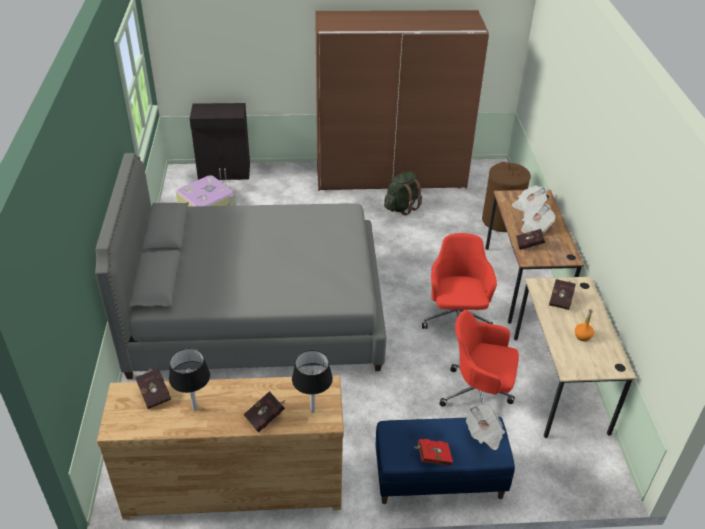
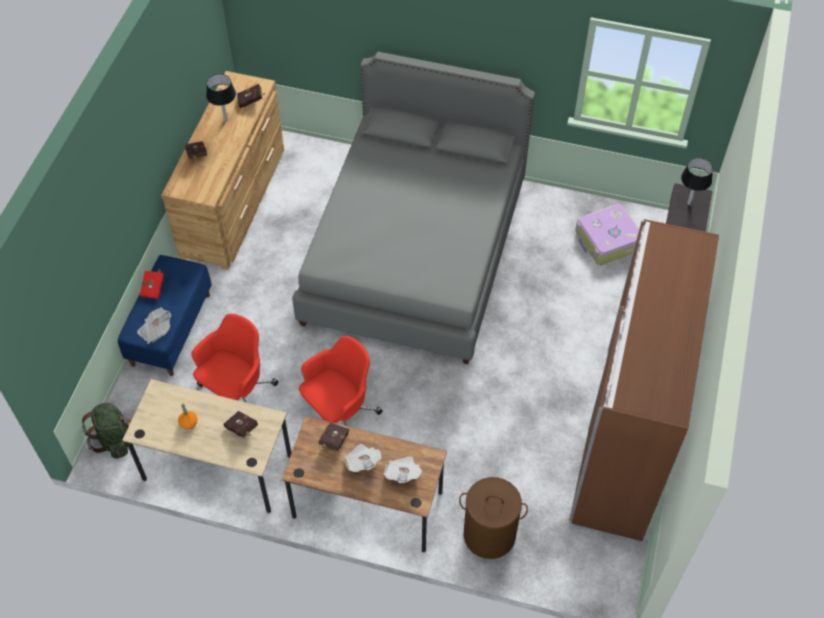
camera: 110 degrees right, 15 degrees up
(312, 410) = (188, 182): black table lamp -> black table lamp (689, 203)
(401, 207) = (550, 430): green backpack -> green backpack (114, 439)
(456, 319) = (339, 413): red office chair -> red office chair turned 60 degrees counterclockwise

